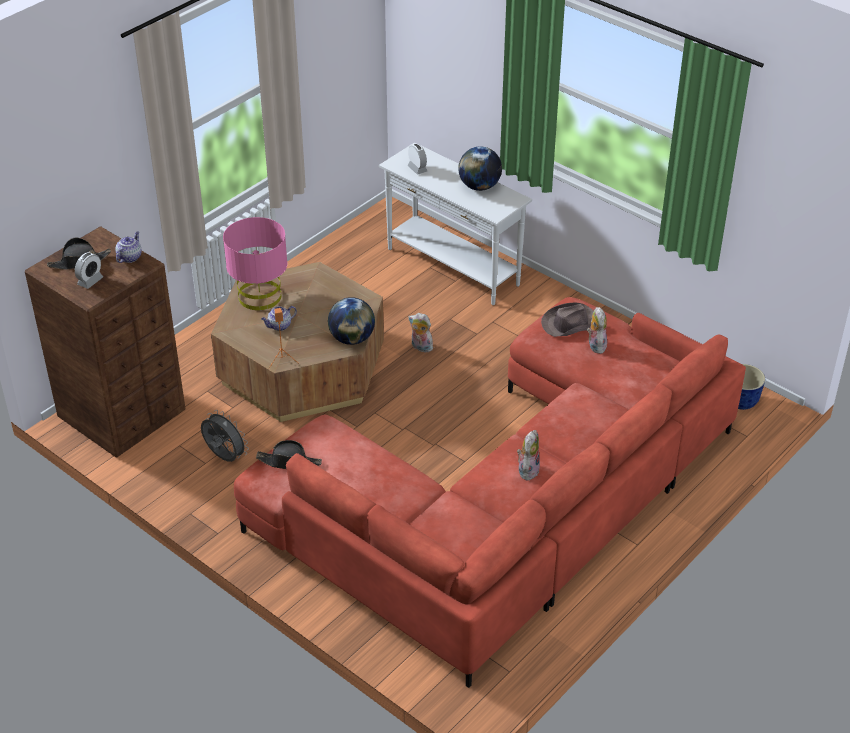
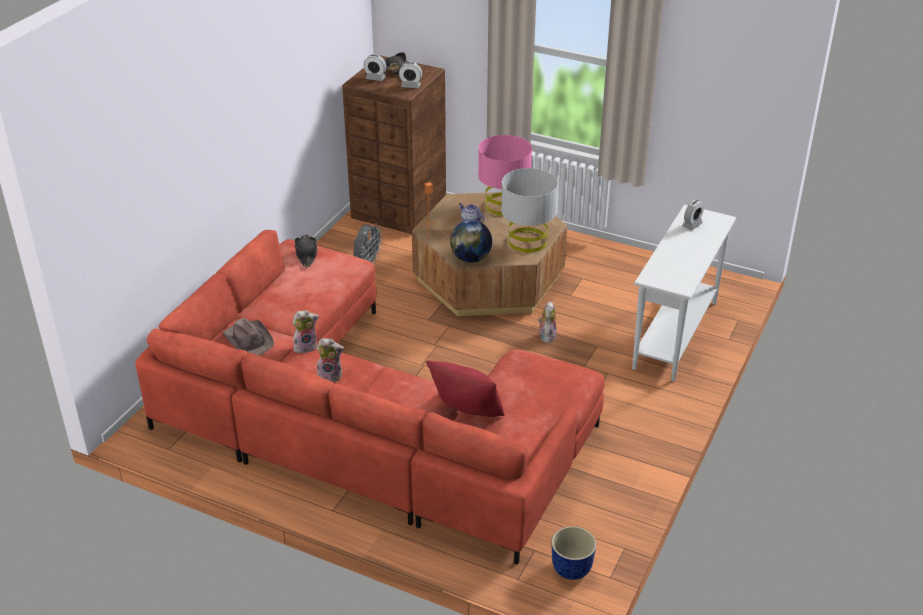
camera: 75 degrees right, 5 degrees down
(129, 257) = (410, 86): teapot -> alarm clock
(338, 294) = (527, 241): none -> grey table lamp
(479, 186) = (688, 263): globe -> none
(569, 323) = (551, 375): brown hat -> brown hat (249, 340)
(595, 345) = (525, 396): plush toy -> plush toy (306, 347)
(606, 386) = (466, 411): none -> red pillow

